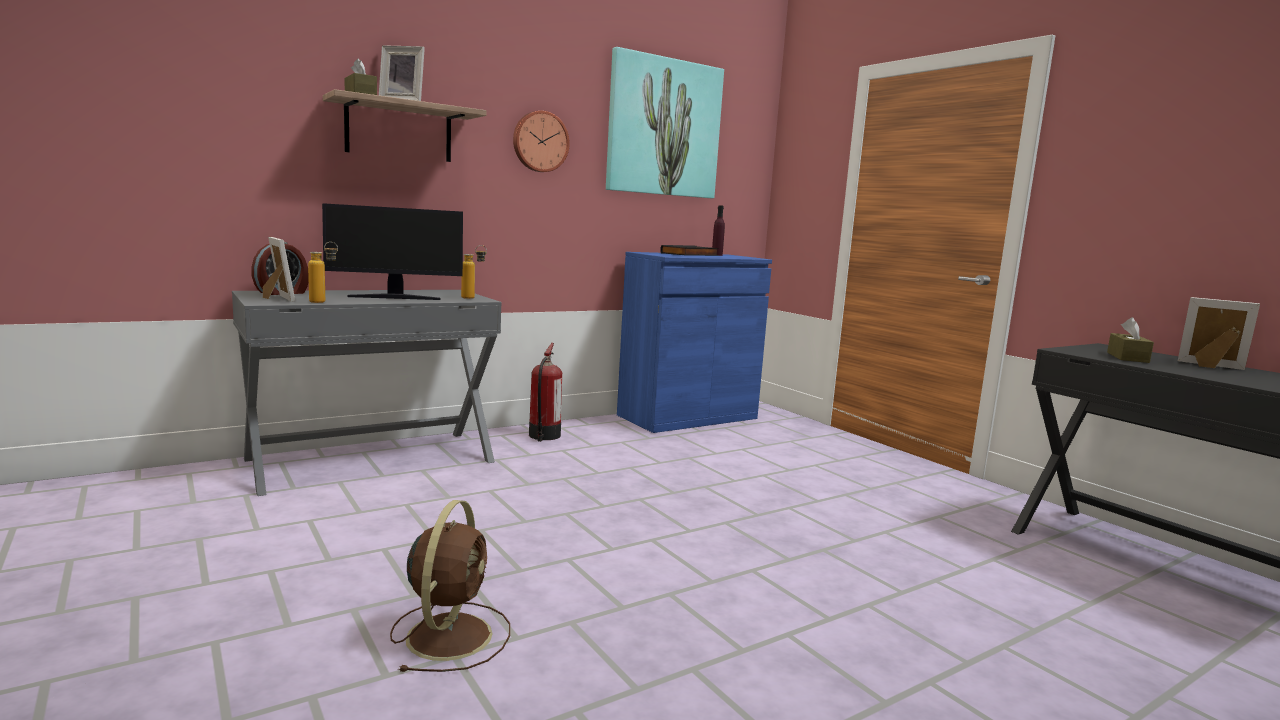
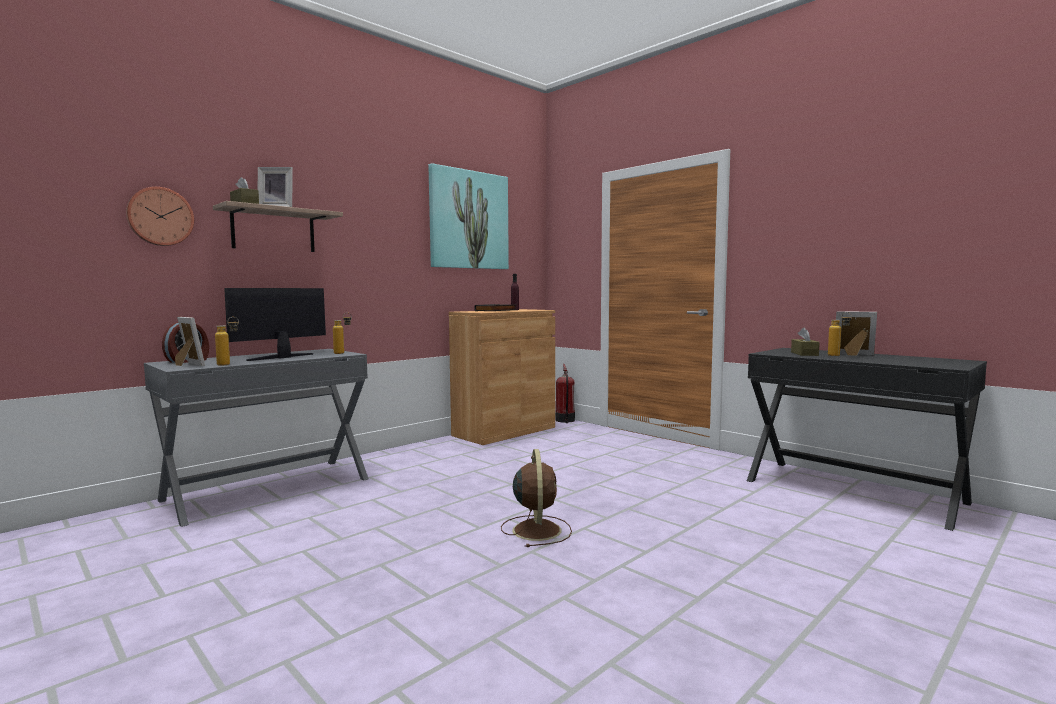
camera: 10 degrees left, 5 degrees down
(395, 297) = (282, 357): monitor -> monitor turned 150 degrees clockwise
(451, 634) = (379, 602): brown fan -> brown fan (536, 529)
(540, 141) = (380, 234): wall clock -> wall clock (160, 216)
(544, 436) = (400, 456): fire extinguisher -> fire extinguisher (565, 420)
(687, 417) = (504, 431): blue cabinet -> brown cabinet
(1183, 366) = (838, 356): none -> bottle

